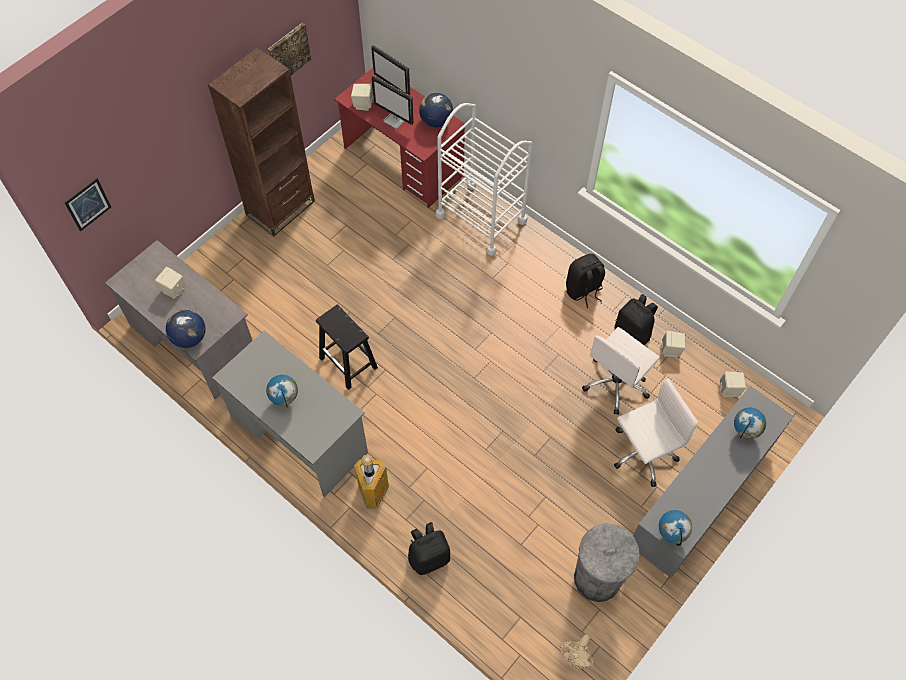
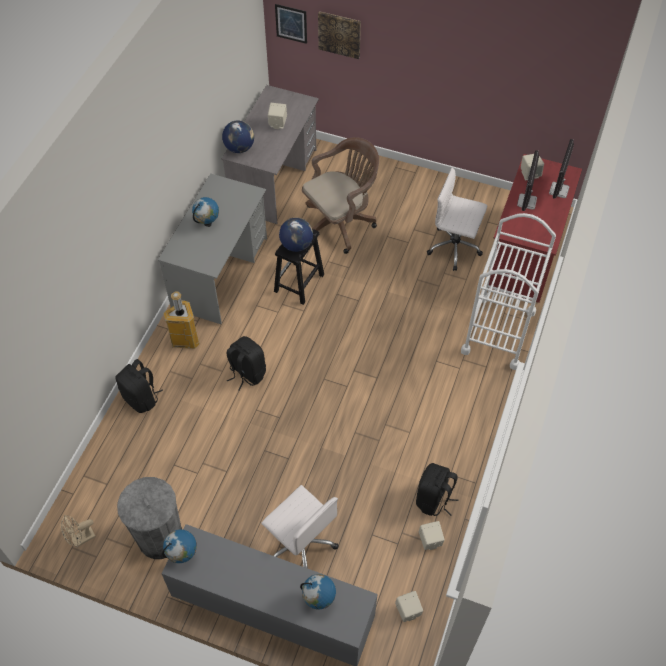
camera: 70 degrees right, 5 degrees down
(280, 208) = (427, 186): brown bookcase -> none
(288, 53) = (512, 80): picture -> picture (339, 34)
(288, 299) = (340, 223): none -> brown office chair
(436, 121) = (544, 231): globe -> globe (296, 245)
(575, 657) = (81, 539): beige fan -> beige fan turned 45 degrees counterclockwise
(583, 290) = (461, 441): black backpack -> black backpack (247, 373)
(616, 384) = (368, 499): white office chair -> white office chair (455, 248)

